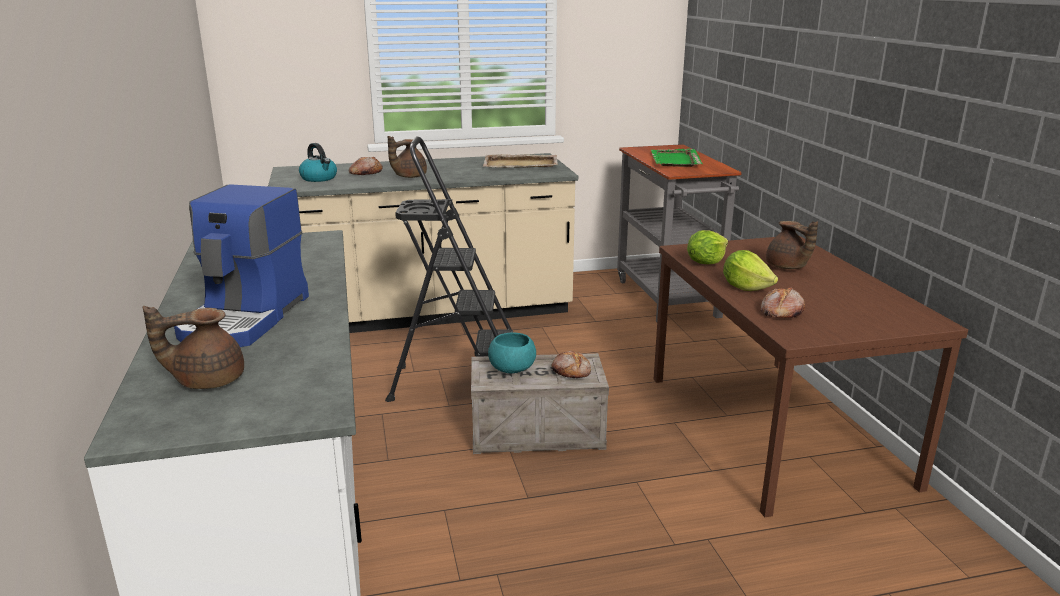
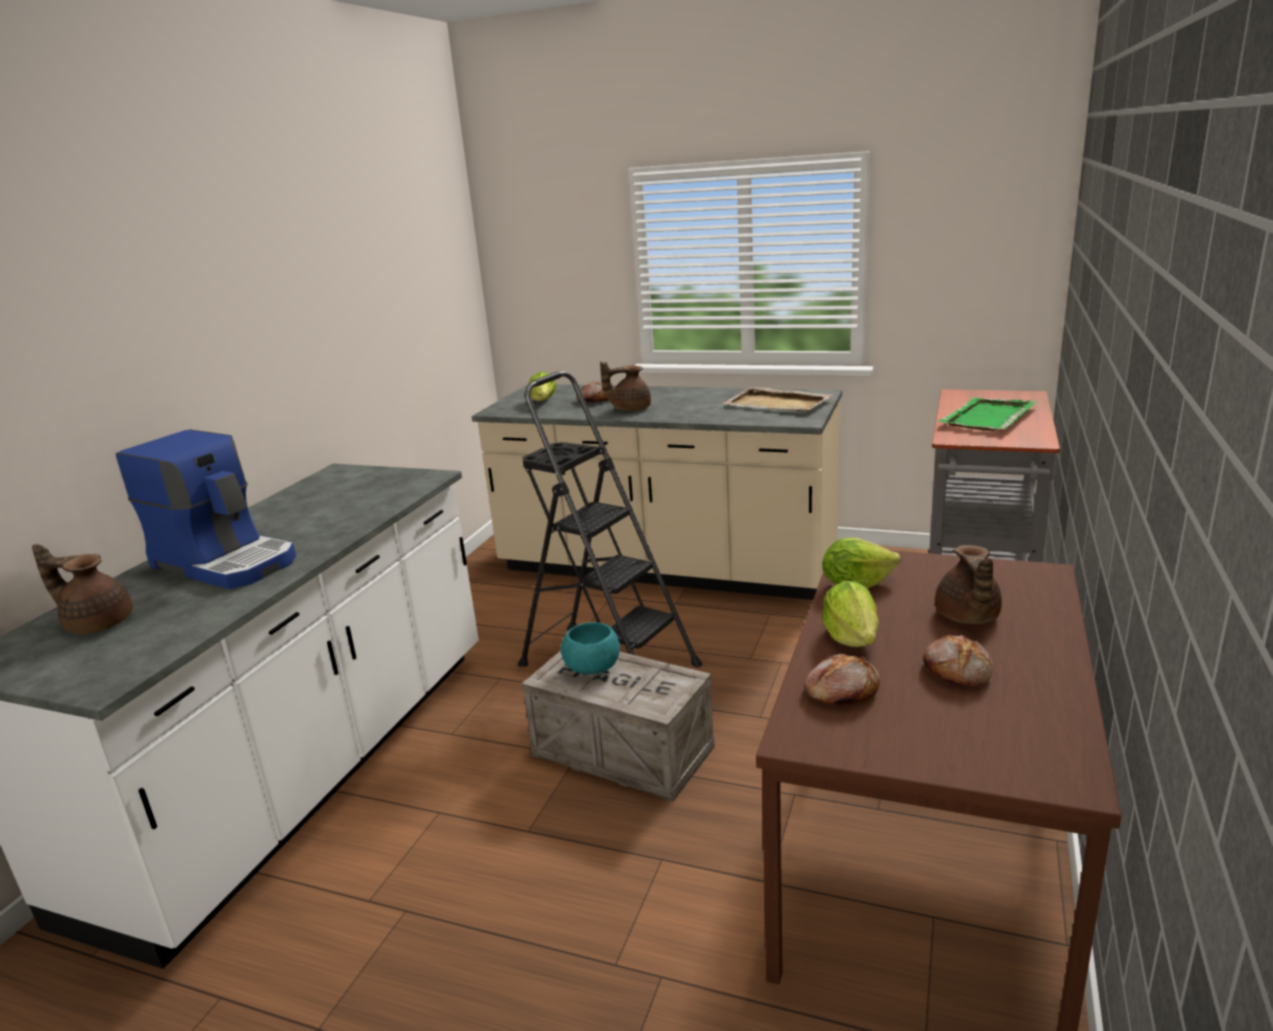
camera: 35 degrees right, 0 degrees up
(247, 318) = (227, 561): coffee machine -> coffee machine turned 105 degrees counterclockwise
(319, 178) = (543, 402): kettle -> lettuce
(571, 371) = (650, 690): bread -> bread (958, 670)

